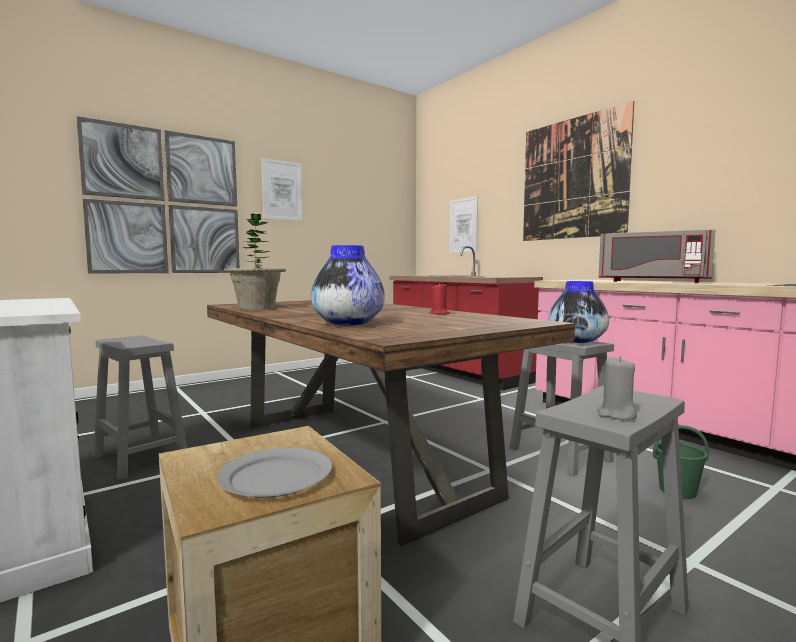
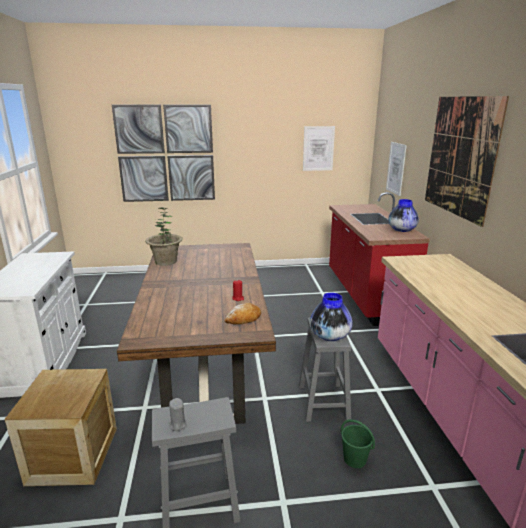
camera: 30 degrees right, 15 degrees up
(140, 457) = (114, 329): grey stool -> none
(275, 477) = (56, 400): grey plate -> none
(282, 190) = (247, 136): picture -> picture (318, 148)
(348, 324) = (156, 309): vase -> vase (401, 230)
(492, 319) = (243, 319): none -> bread
(652, 281) = (457, 287): grey microwave -> none

